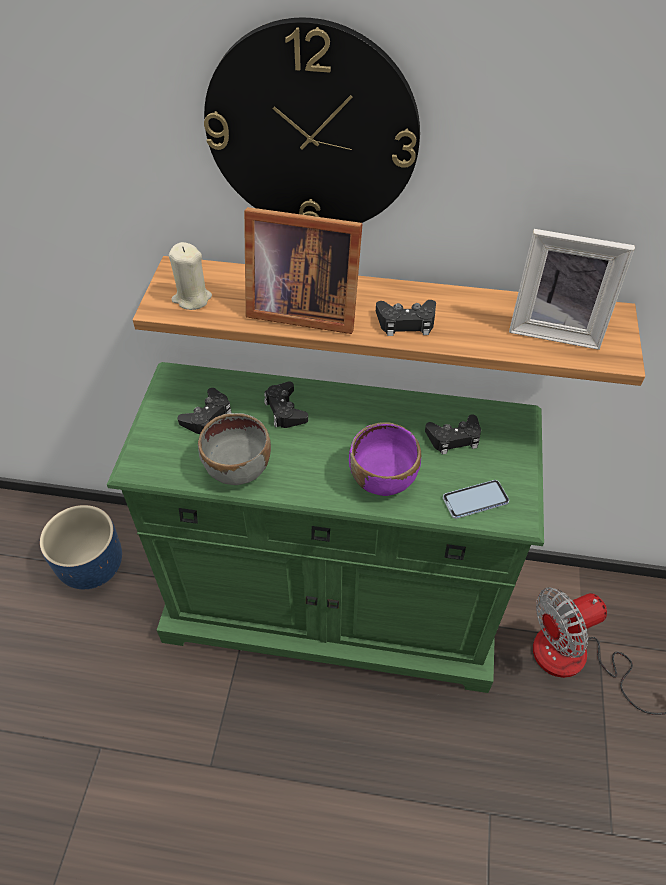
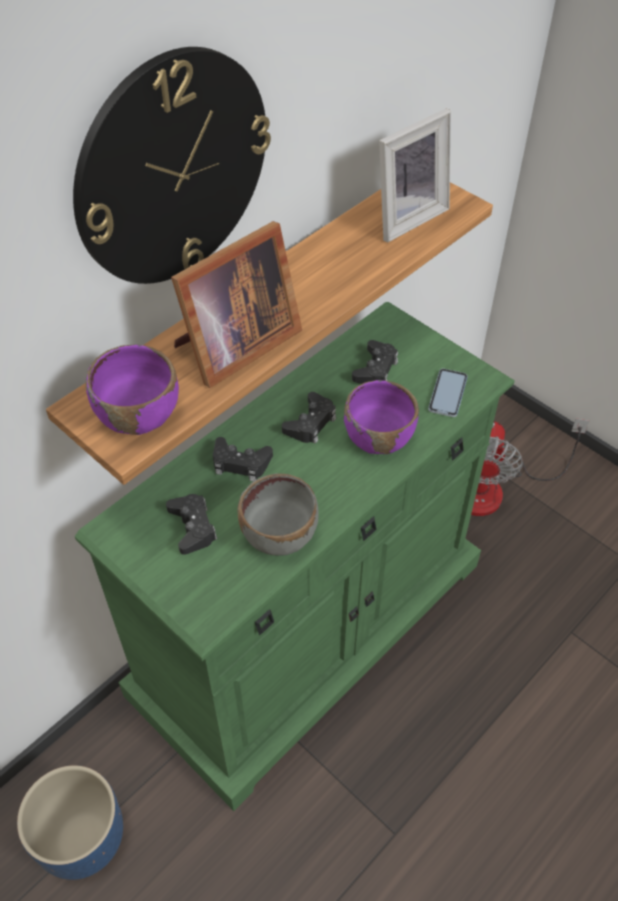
camera: 55 degrees left, 0 degrees up
(192, 298) = (139, 415): beige candle -> purple bowl
(406, 322) = (318, 291): black game controller -> black game controller (310, 423)

